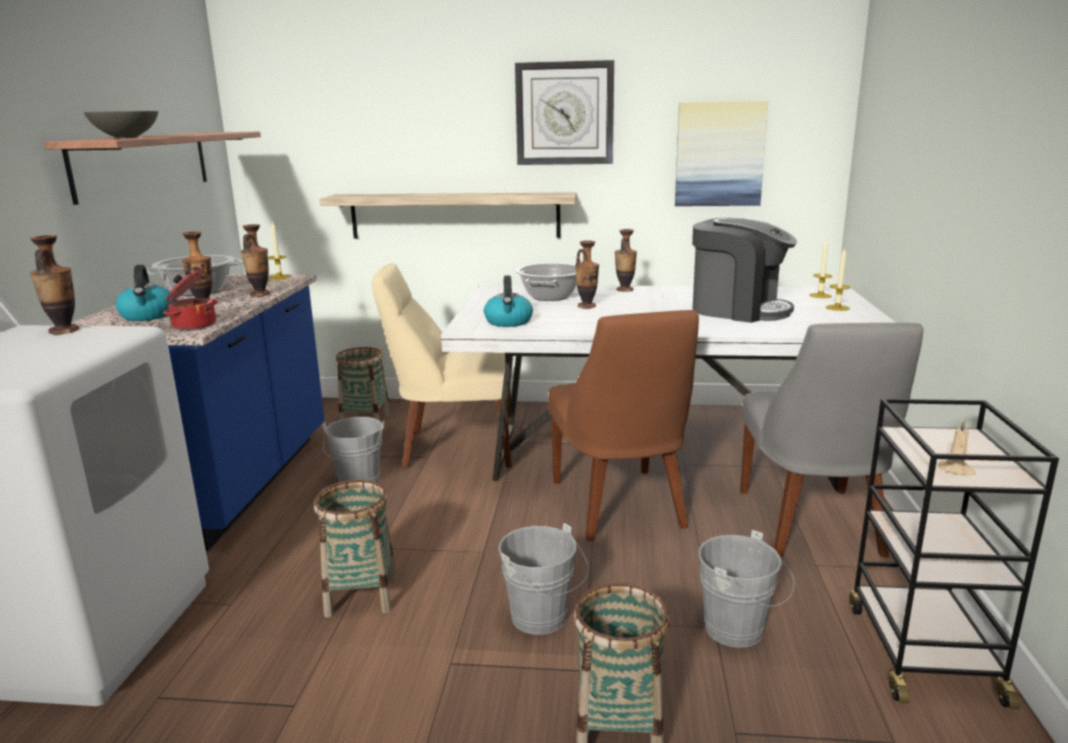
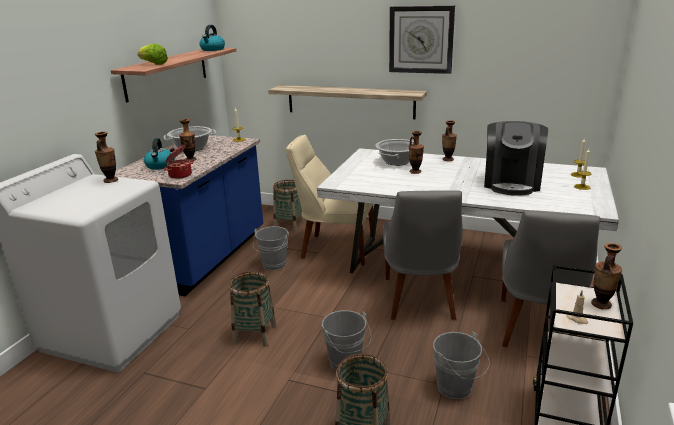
camera: 15 degrees right, 5 degrees up
(125, 137) = (153, 64): grey bowl -> lettuce
(260, 294) = (222, 153): vase -> vase (601, 304)
(509, 322) = (361, 181): kettle -> kettle (212, 49)
(620, 507) = (419, 300): brown chair -> grey chair
(719, 154) = (524, 70): picture -> none
(738, 310) = (511, 183): coffee machine -> coffee machine turned 60 degrees clockwise

